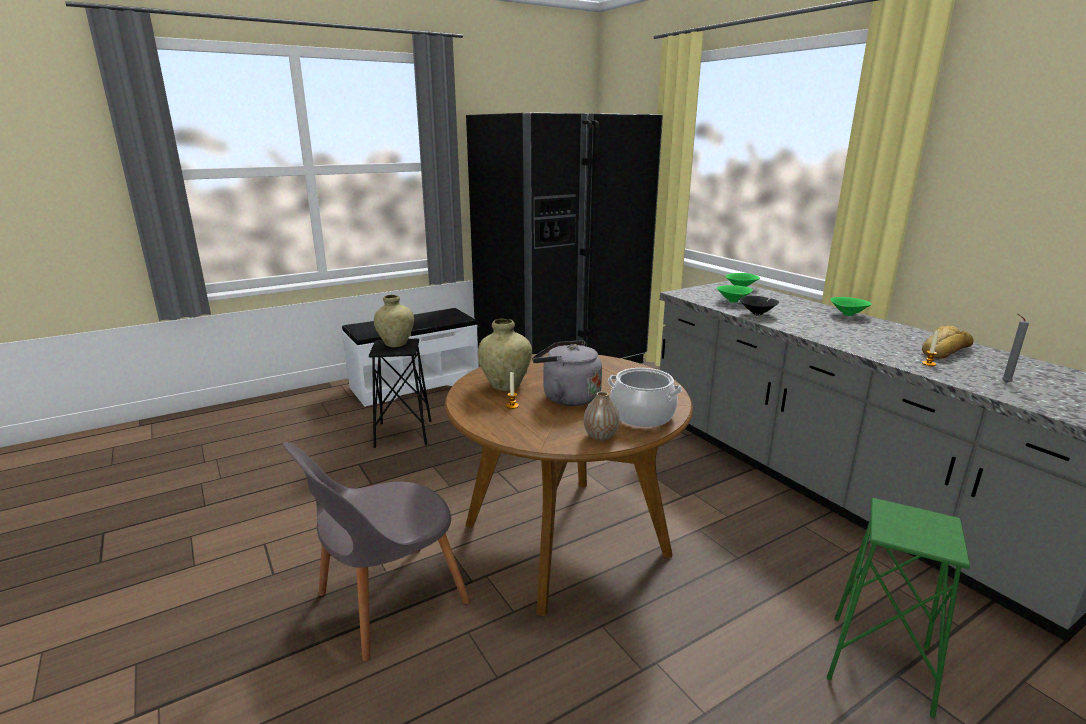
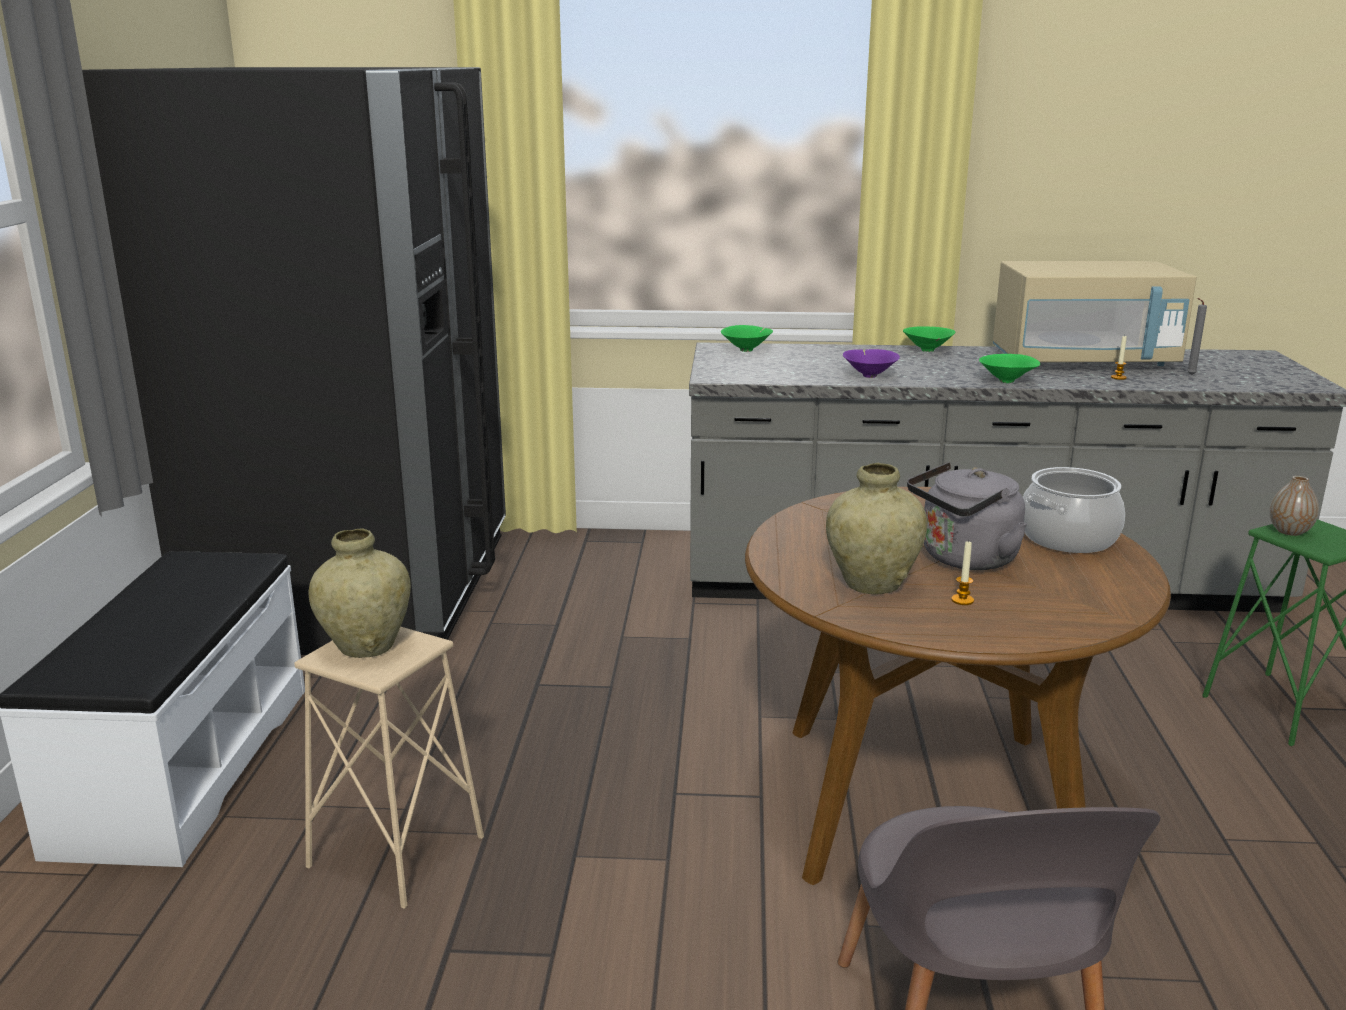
camera: 55 degrees left, 0 degrees up
(403, 434) = (397, 851): black stool -> beige stool
(600, 436) = (1117, 577): vase -> vase (1289, 531)
(733, 302) = (800, 369): green bowl -> green bowl (1008, 382)
(758, 314) = (869, 376): black bowl -> purple bowl
(943, 350) = (1084, 361): bread -> beige microwave

